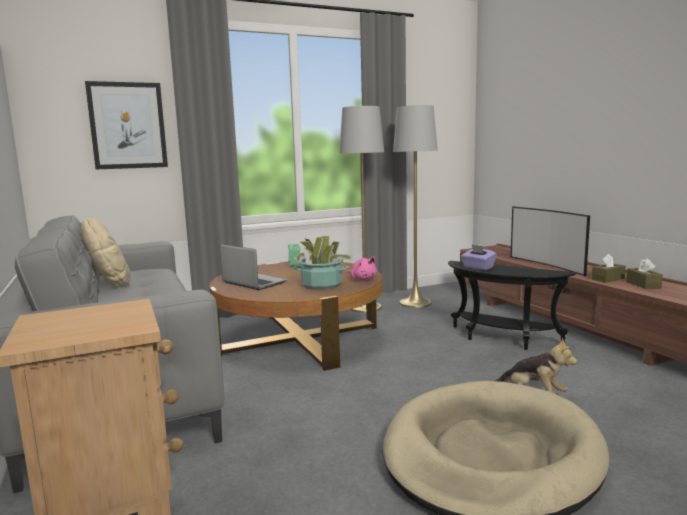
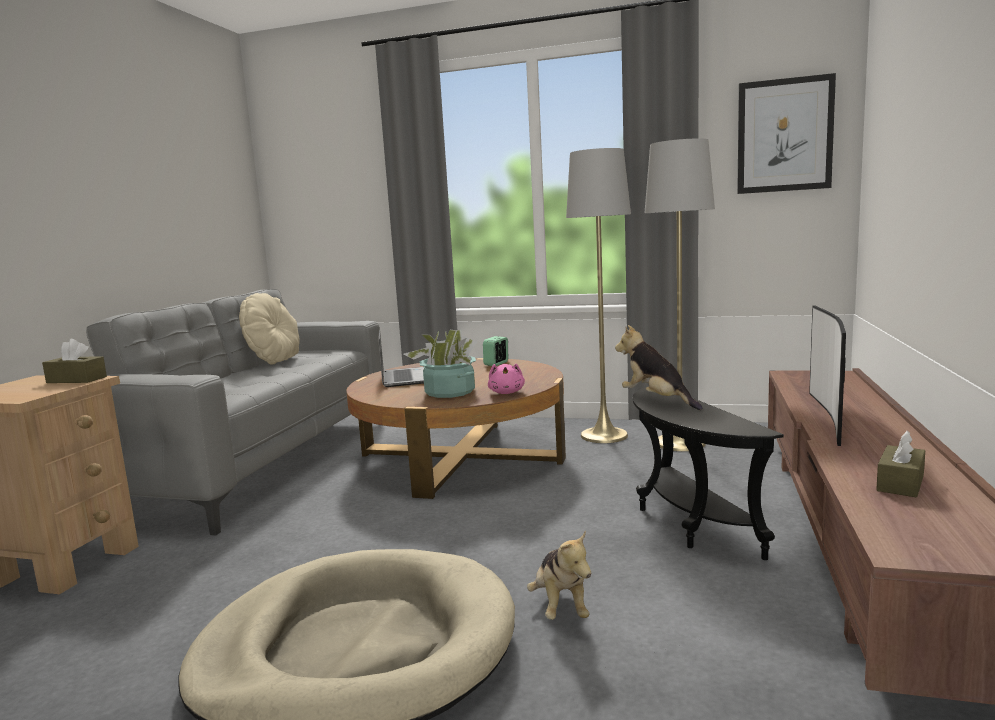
camera: 40 degrees right, 0 degrees up
(128, 126) = (350, 195): picture -> picture (784, 136)
(478, 268) = (656, 400): purple tissue box -> plush toy
(608, 279) = (863, 459): brown tissue box -> brown tissue box (76, 380)

